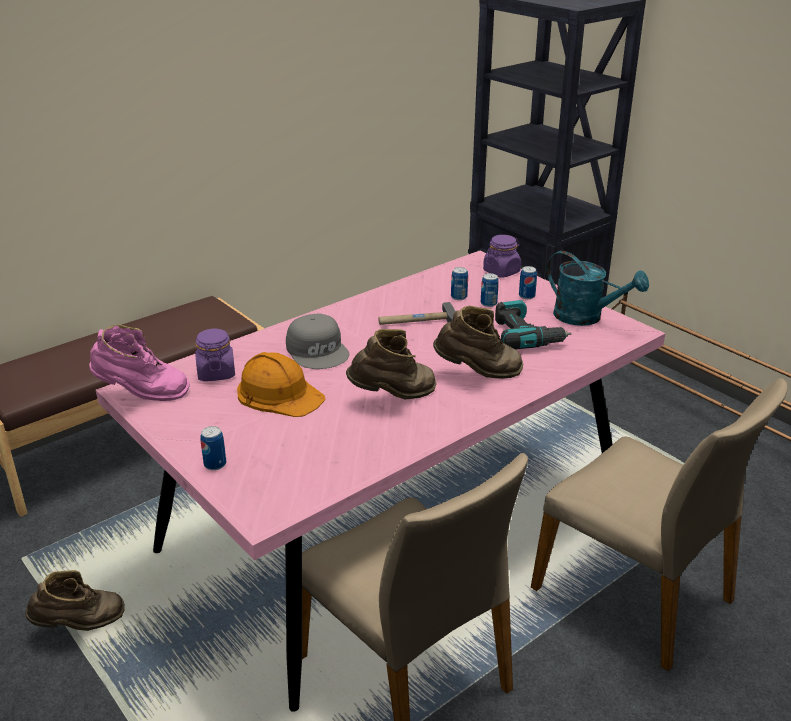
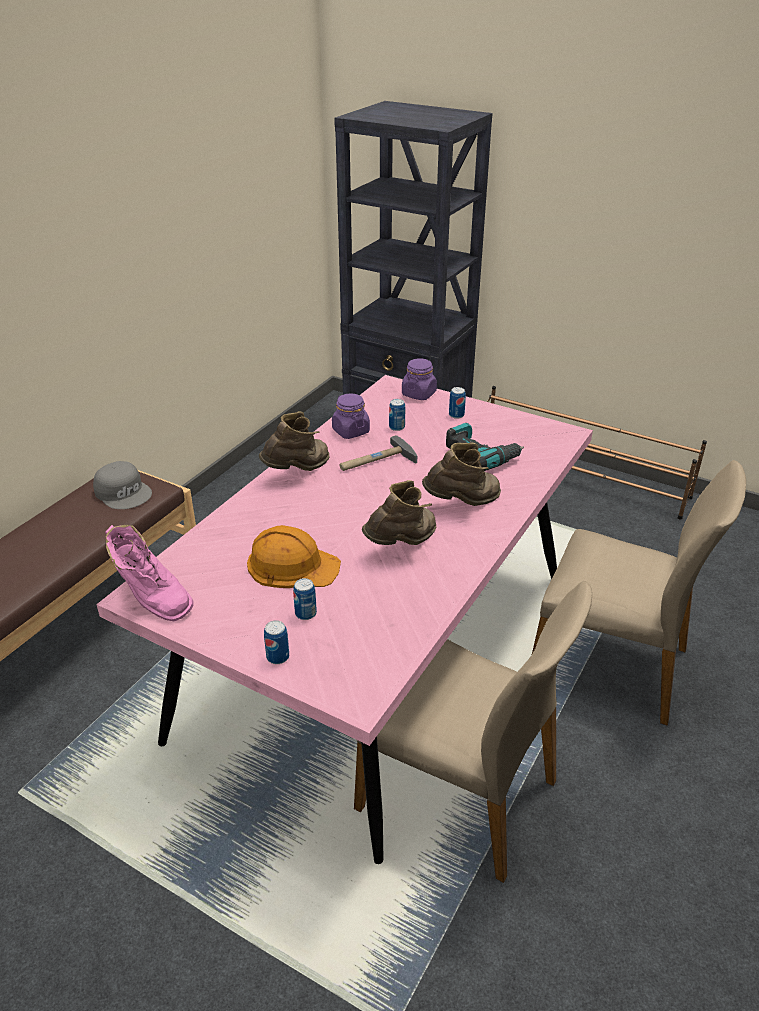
camera: 20 degrees left, 5 degrees up
(80, 625) = (123, 845): brown boot -> brown boot (298, 471)
(142, 395) = (151, 598): pink boot -> pink boot turned 60 degrees clockwise
(216, 373) = (214, 556): purple jar -> purple jar (350, 431)
(318, 350) = (300, 510): grey cap -> grey cap (124, 492)
(488, 303) = (427, 429): can -> can (305, 613)
(586, 317) = (520, 427): turquoise watering can -> none

